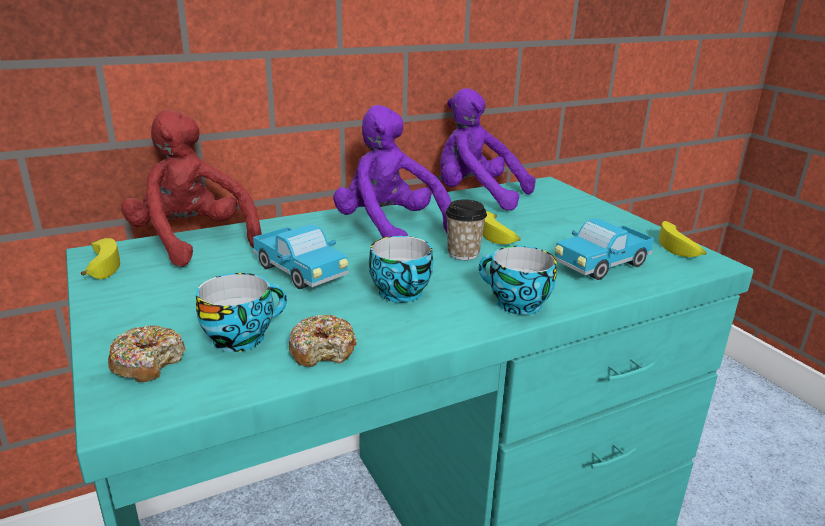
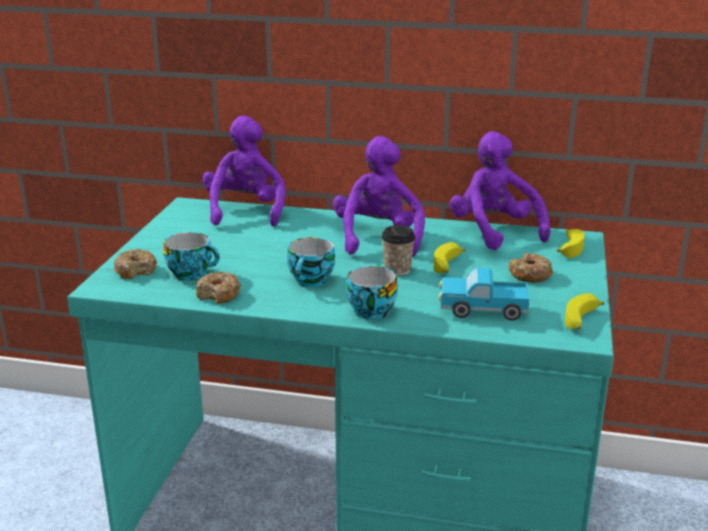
camera: 40 degrees right, 0 degrees up
(100, 265) = (180, 212): banana -> banana (569, 248)
(193, 241) = (245, 211): red plush toy -> purple plush toy
(300, 273) = (274, 249): toy truck -> none
(572, 223) = (530, 275): none -> donut

